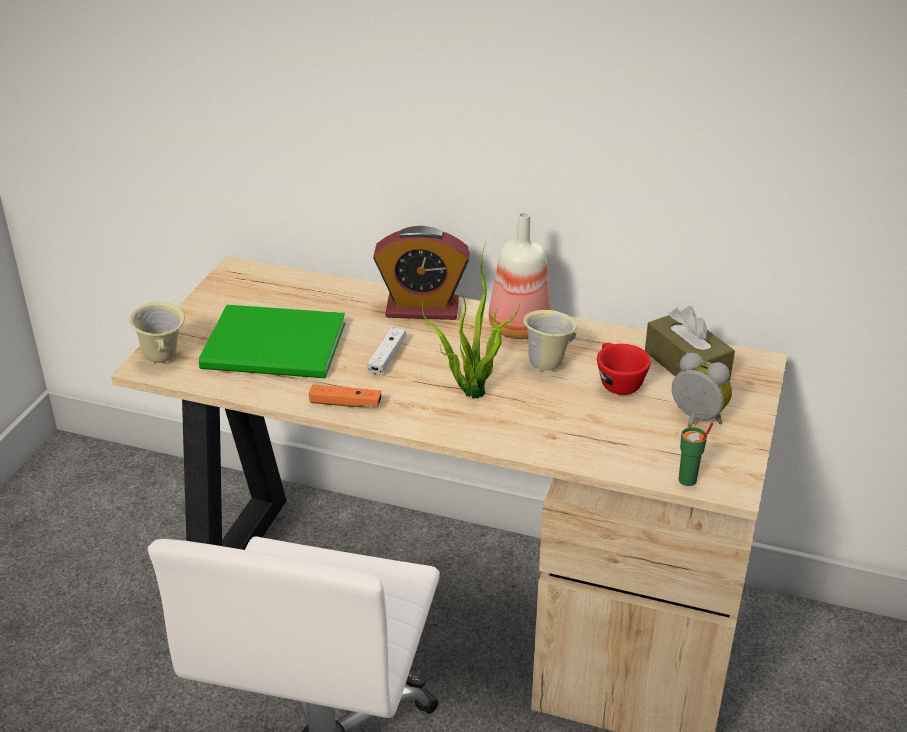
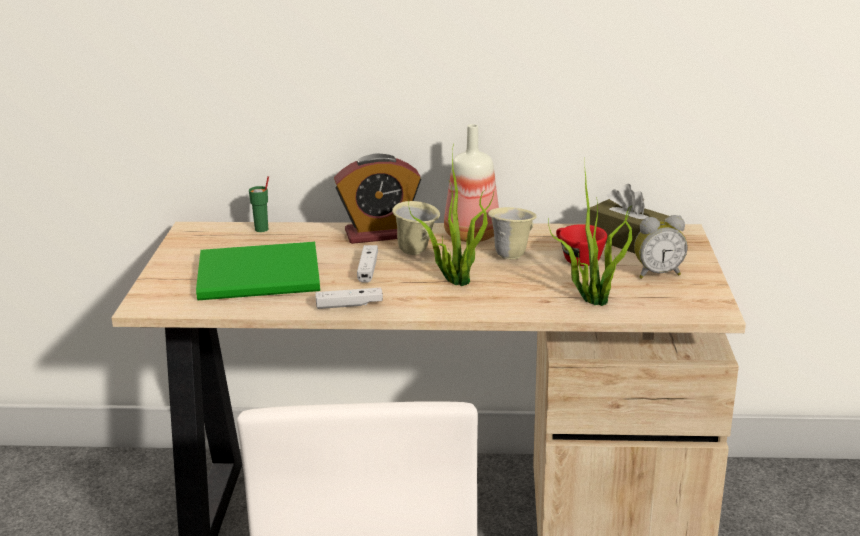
camera: 15 degrees left, 10 degrees down
(164, 359) = (157, 298): beige mug -> beige mug (417, 252)
(345, 403) = (349, 305): orange game controller -> white game controller
(603, 445) = (592, 300): none -> potted plant
(688, 480) = (677, 312): green cup -> green cup (262, 229)
(695, 420) = (657, 273): alarm clock -> alarm clock turned 150 degrees clockwise

